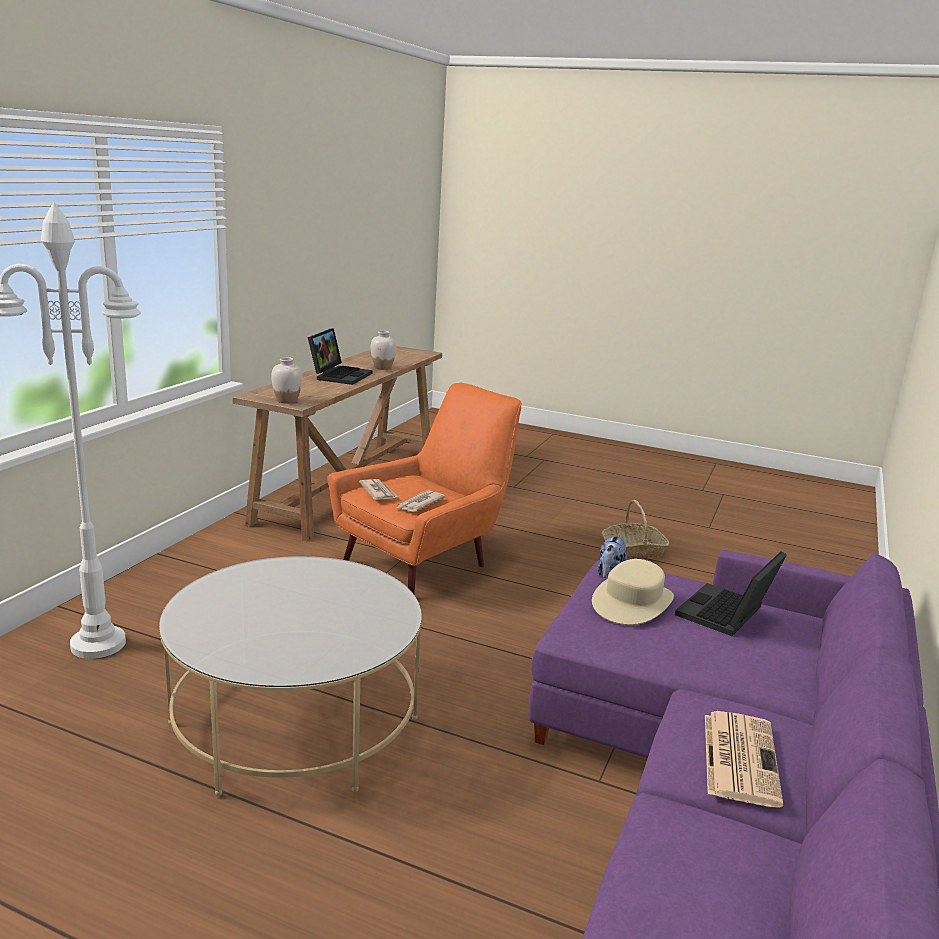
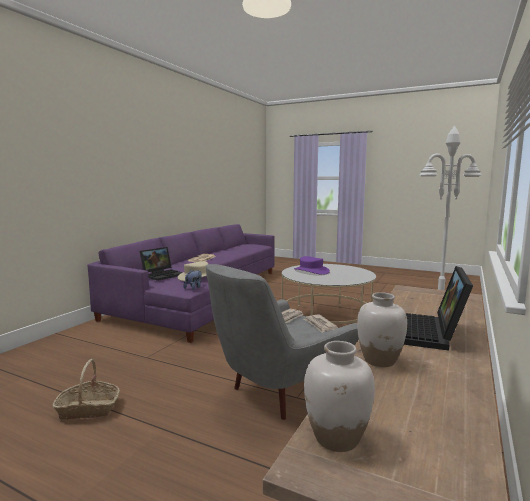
camera: 175 degrees left, 10 degrees down
(287, 401) = (423, 291): white vase -> white vase (337, 438)
(336, 623) = (311, 271): none -> purple hat
(426, 561) = (280, 391): orange armchair -> grey armchair

